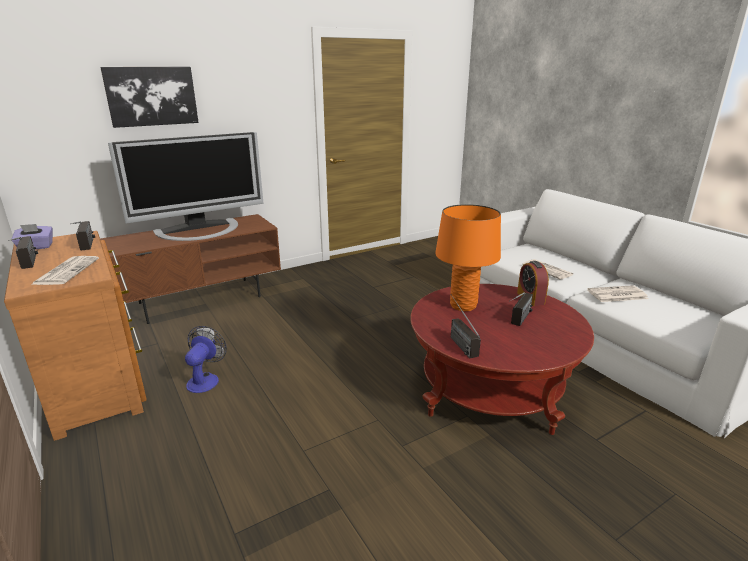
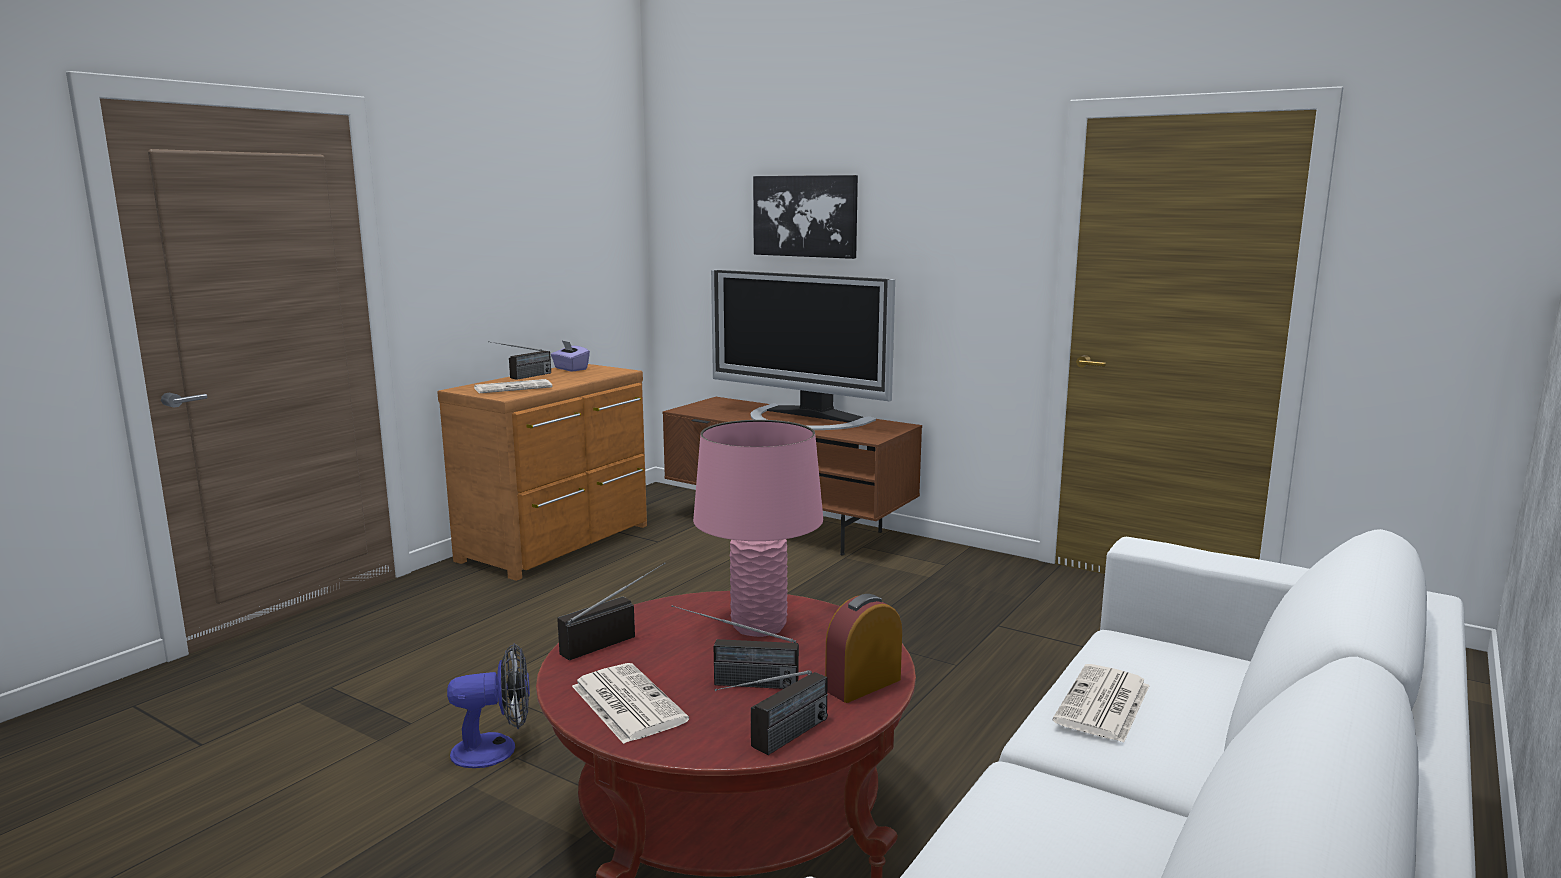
camera: 65 degrees right, 10 degrees down
(87, 247) = (586, 378): radio -> radio (775, 743)
(205, 379) = (598, 589): fan -> fan (496, 749)
(463, 306) = (758, 626): orange table lamp -> pink table lamp
(616, 294) = (1055, 813): newspaper -> newspaper (626, 703)

